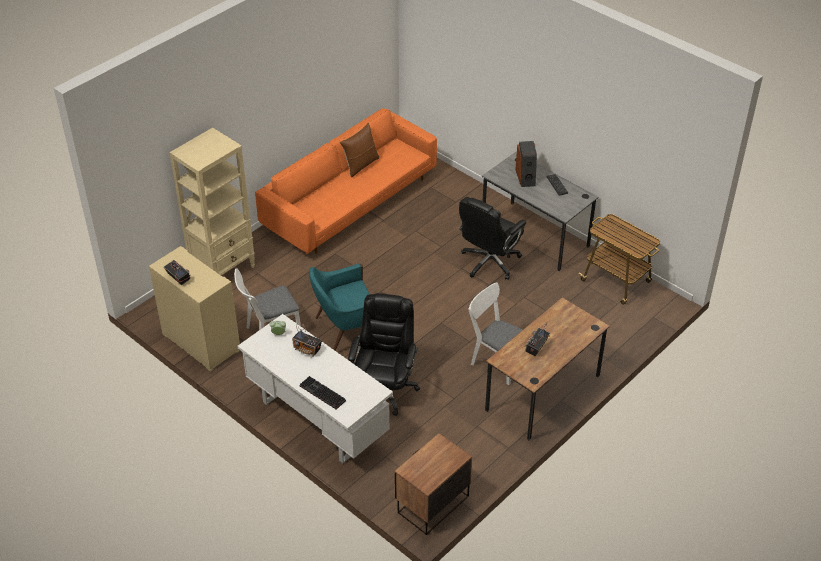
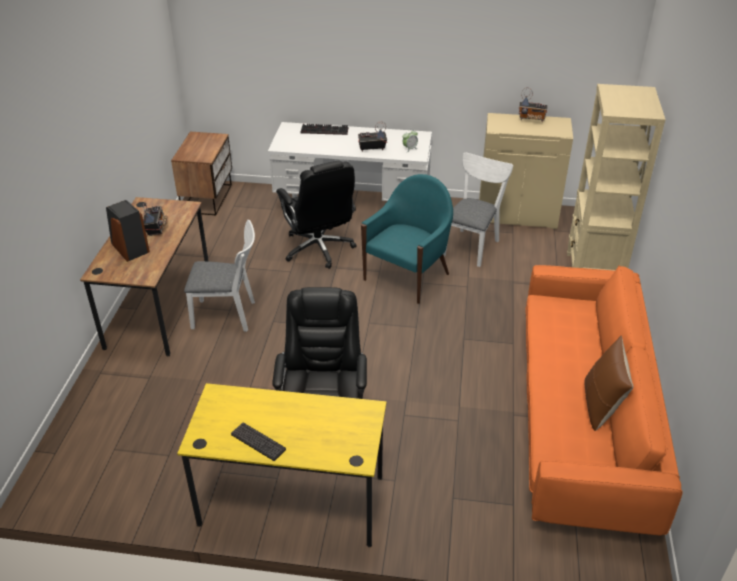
camera: 145 degrees right, 5 degrees down
(526, 177) = (317, 431): speaker -> speaker (129, 248)
(535, 235) = (292, 500): grey desk -> yellow desk
(617, 282) = (127, 483): cart -> none

